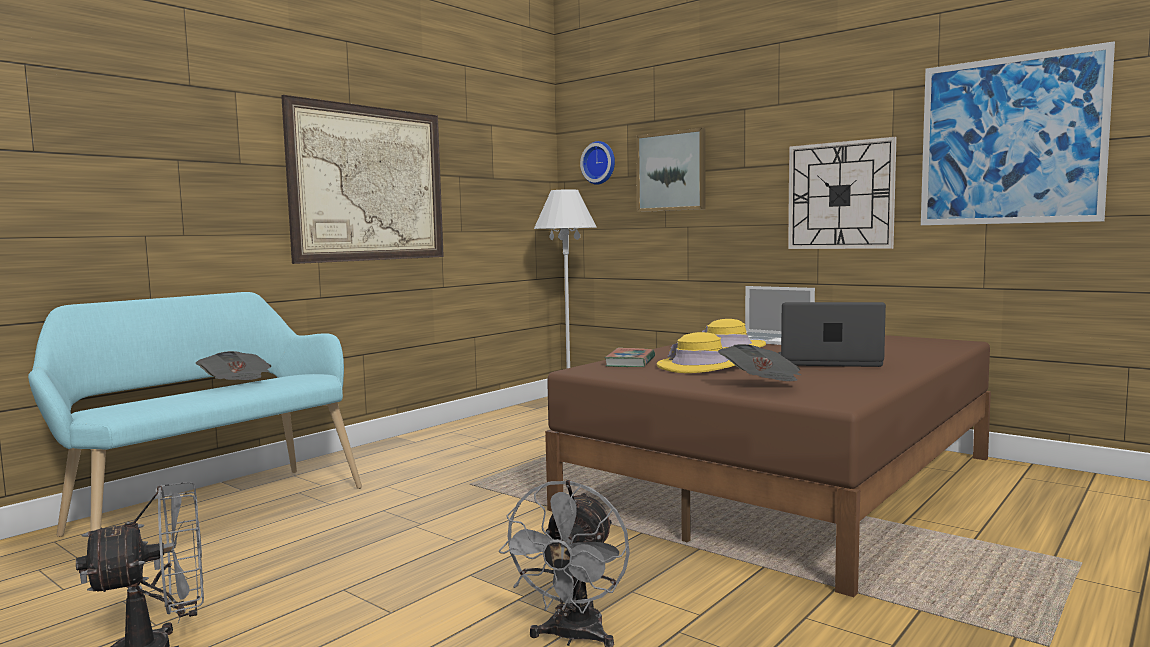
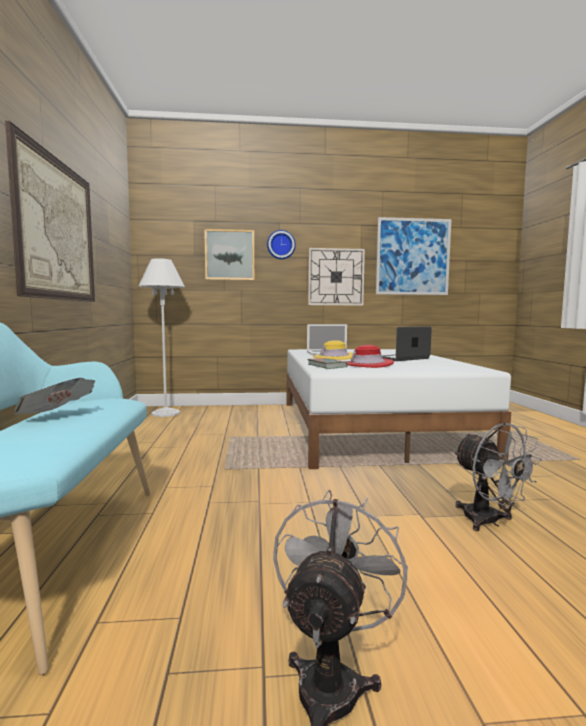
camera: 45 degrees left, 0 degrees up
(600, 163) = (171, 244): wall clock -> wall clock (281, 245)
(700, 366) = (367, 364): yellow hat -> red hat
(763, 386) = (436, 368): newspaper -> none
(787, 482) = (371, 427): brown bed -> white bed

